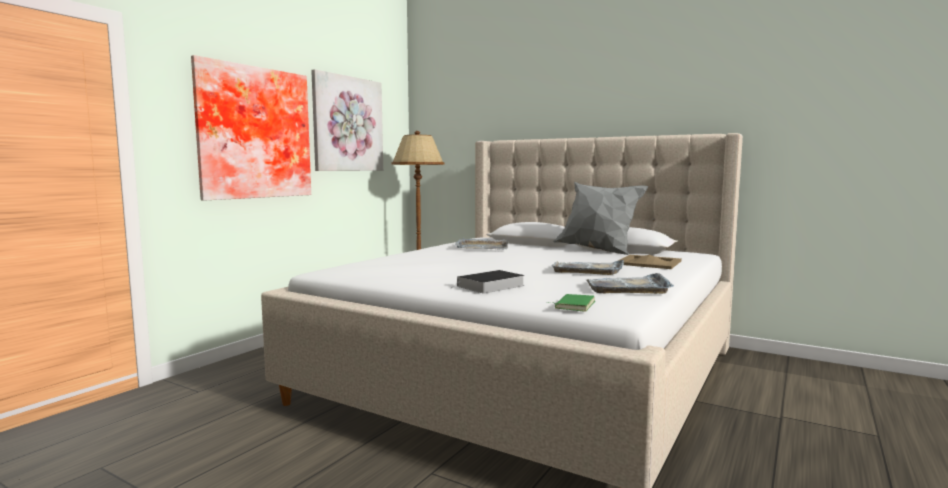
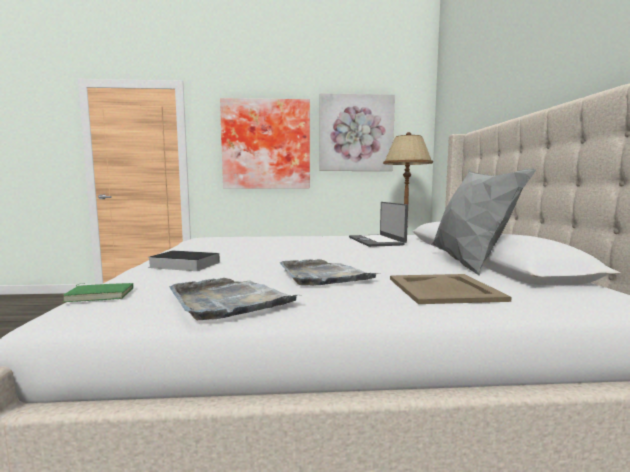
camera: 55 degrees right, 0 degrees up
(481, 247) = (376, 241): grey tray -> laptop

